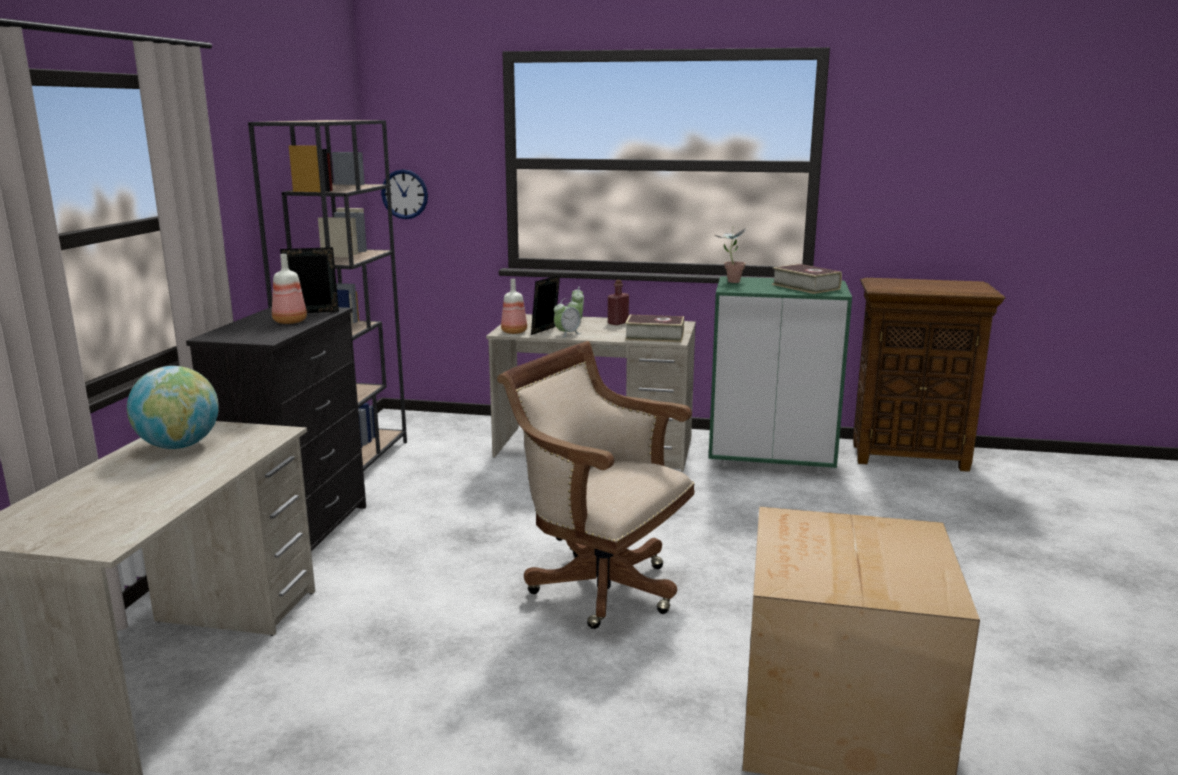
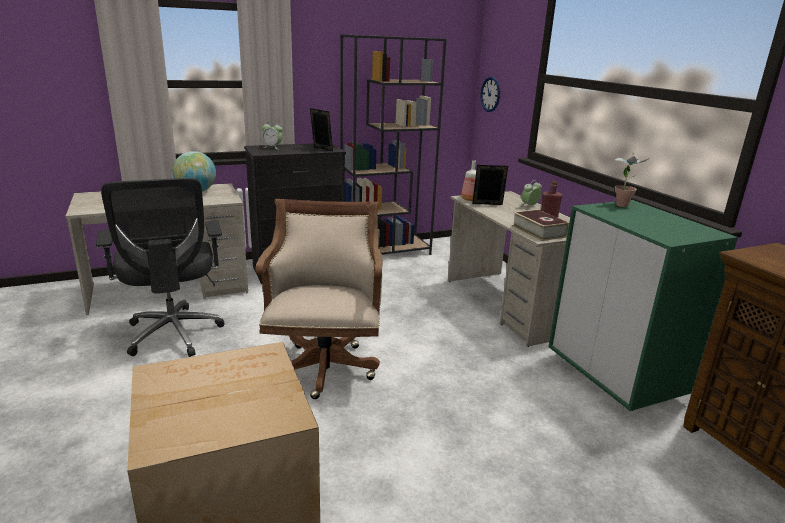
camera: 55 degrees right, 5 degrees up
(290, 322) = (298, 150): bottle -> none
(352, 687) = (173, 332): none -> office chair
(567, 334) = (492, 210): alarm clock -> alarm clock (272, 147)
(805, 287) = (665, 227): book -> none

